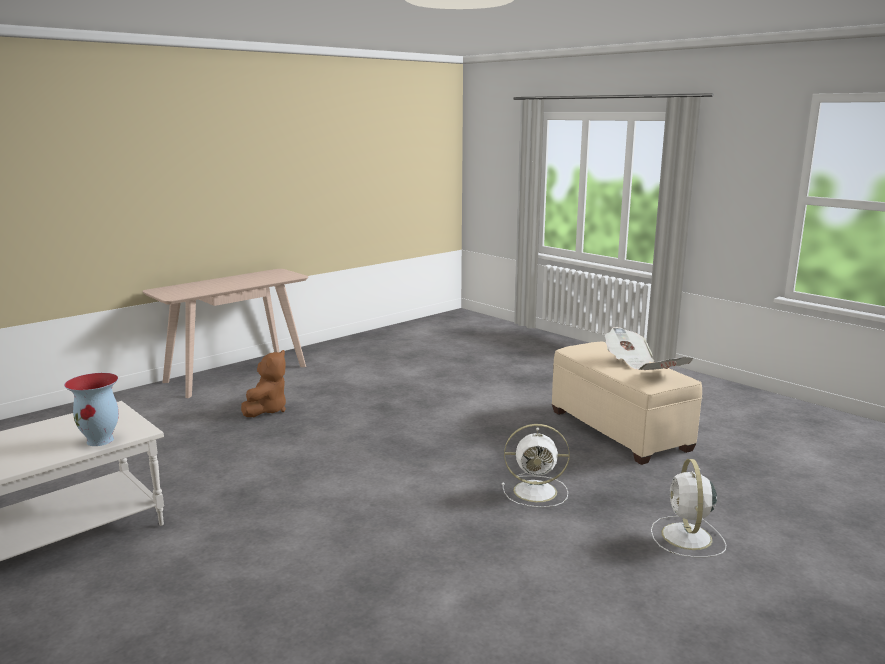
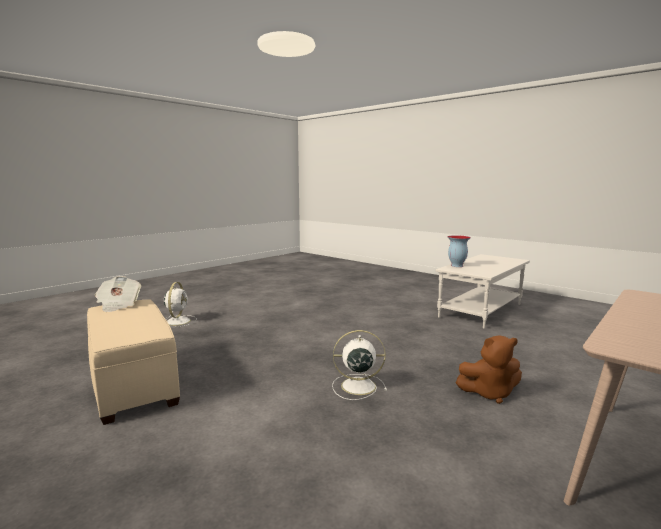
camera: 175 degrees right, 5 degrees down
(267, 410) = (489, 393): brown plush toy -> brown plush toy turned 105 degrees counterclockwise
(537, 491) = (242, 336): white fan -> white fan (356, 386)
(628, 361) = (121, 318): newspaper -> none

